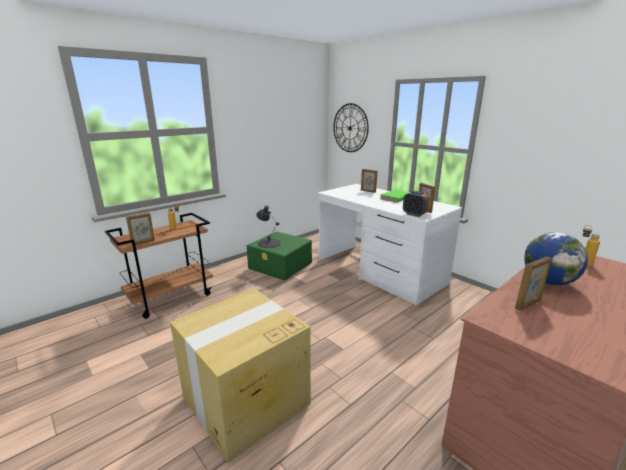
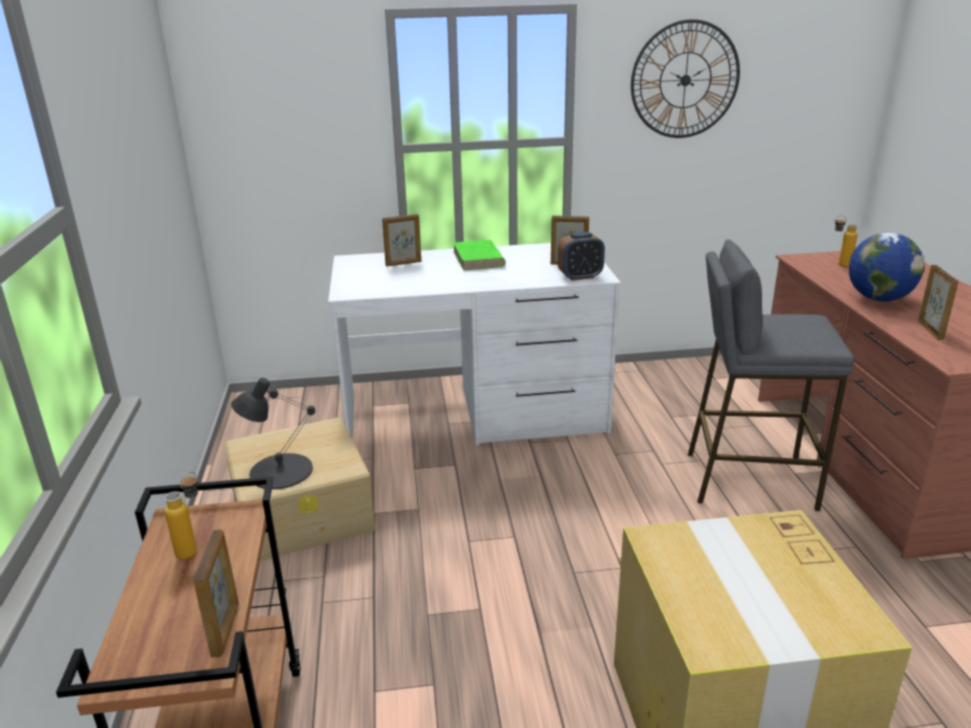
camera: 55 degrees left, 5 degrees up
(280, 265) = (303, 511): green storage box -> beige storage box
(350, 128) = (265, 128): wall clock -> wall clock (685, 80)
(439, 359) = (749, 479): none -> grey stool

